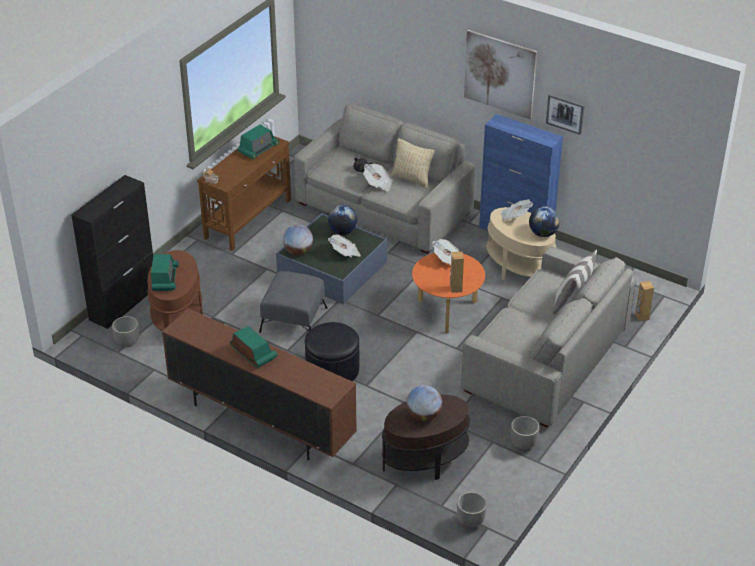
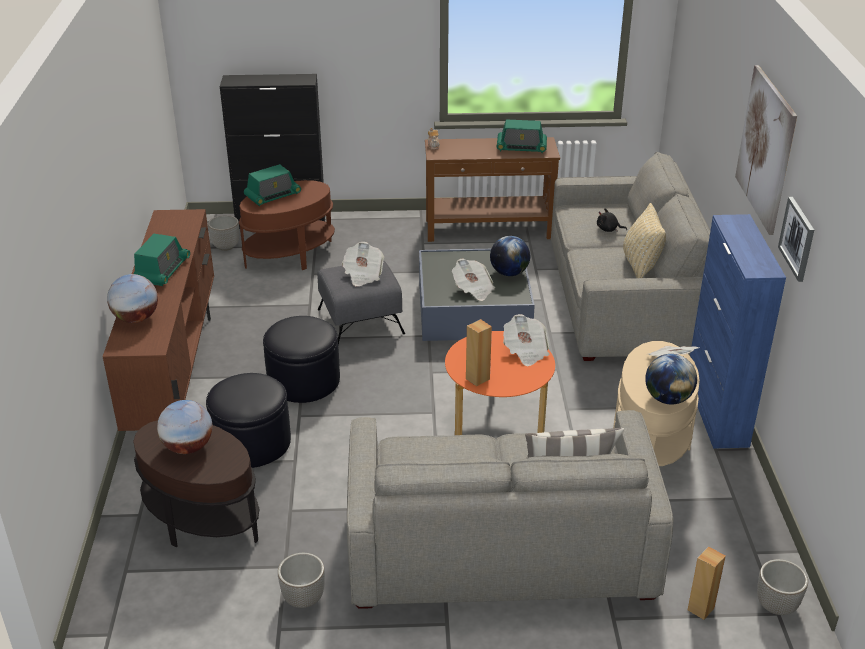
camera: 55 degrees right, 5 degrees down
(298, 251) = (440, 261): globe -> globe (136, 318)
(373, 414) = (251, 442): none -> black ottoman
(378, 184) = (598, 248): newspaper -> newspaper (363, 274)
(470, 521) = (111, 612): planter -> planter (775, 606)

